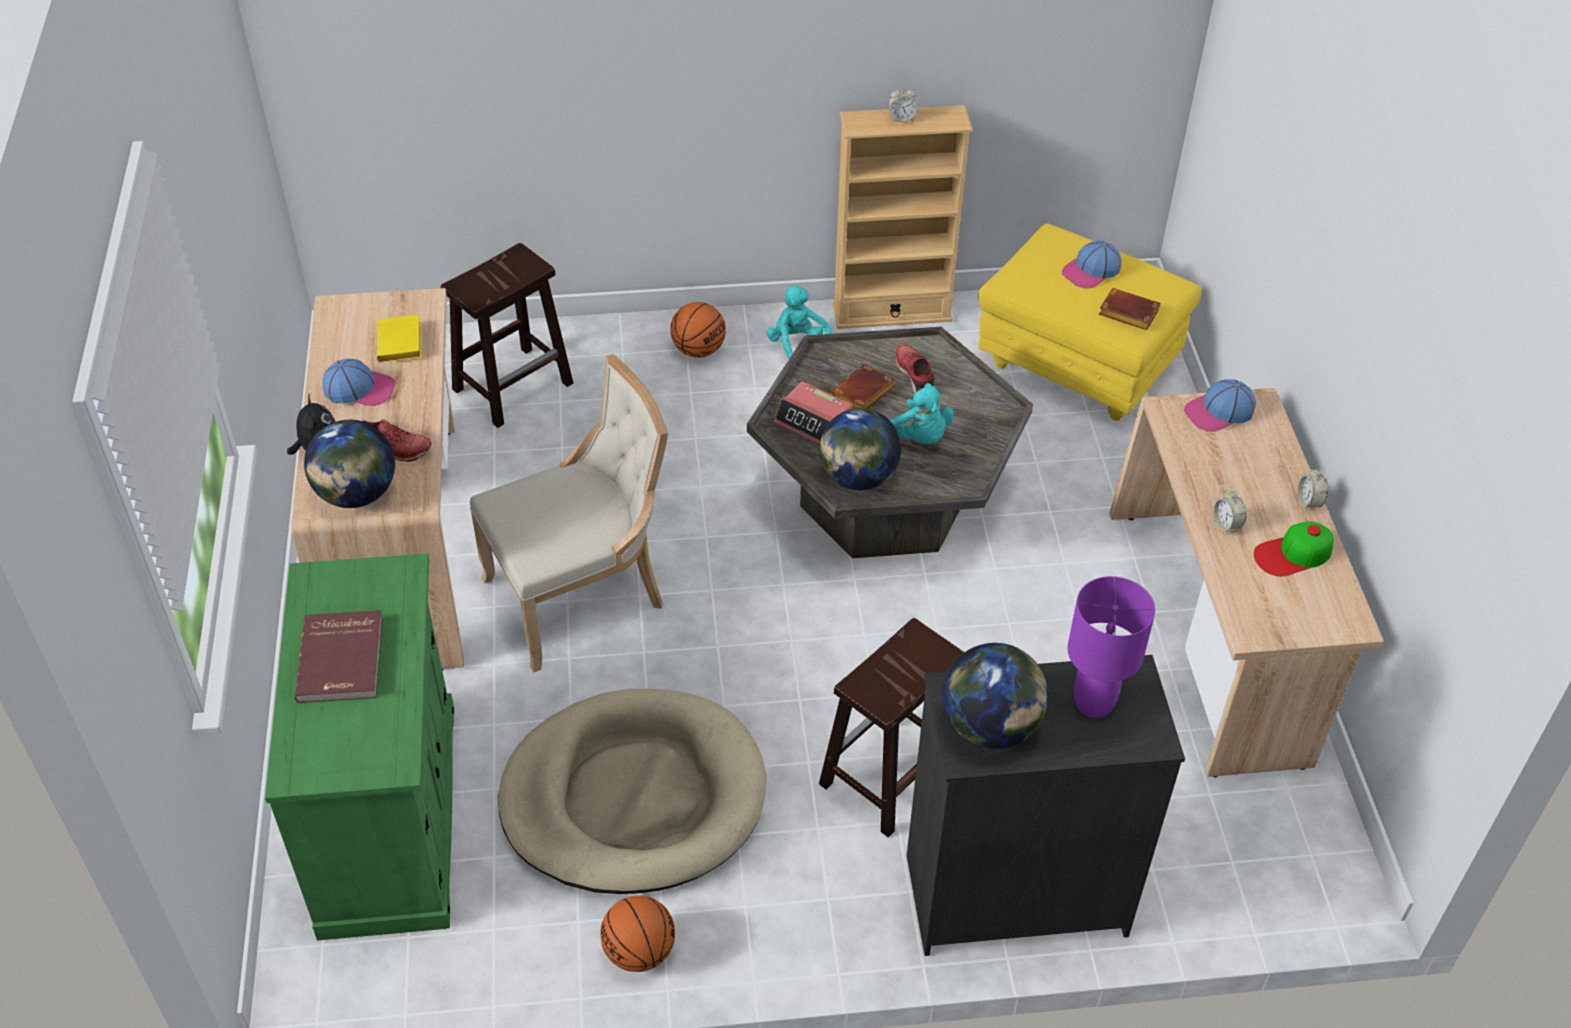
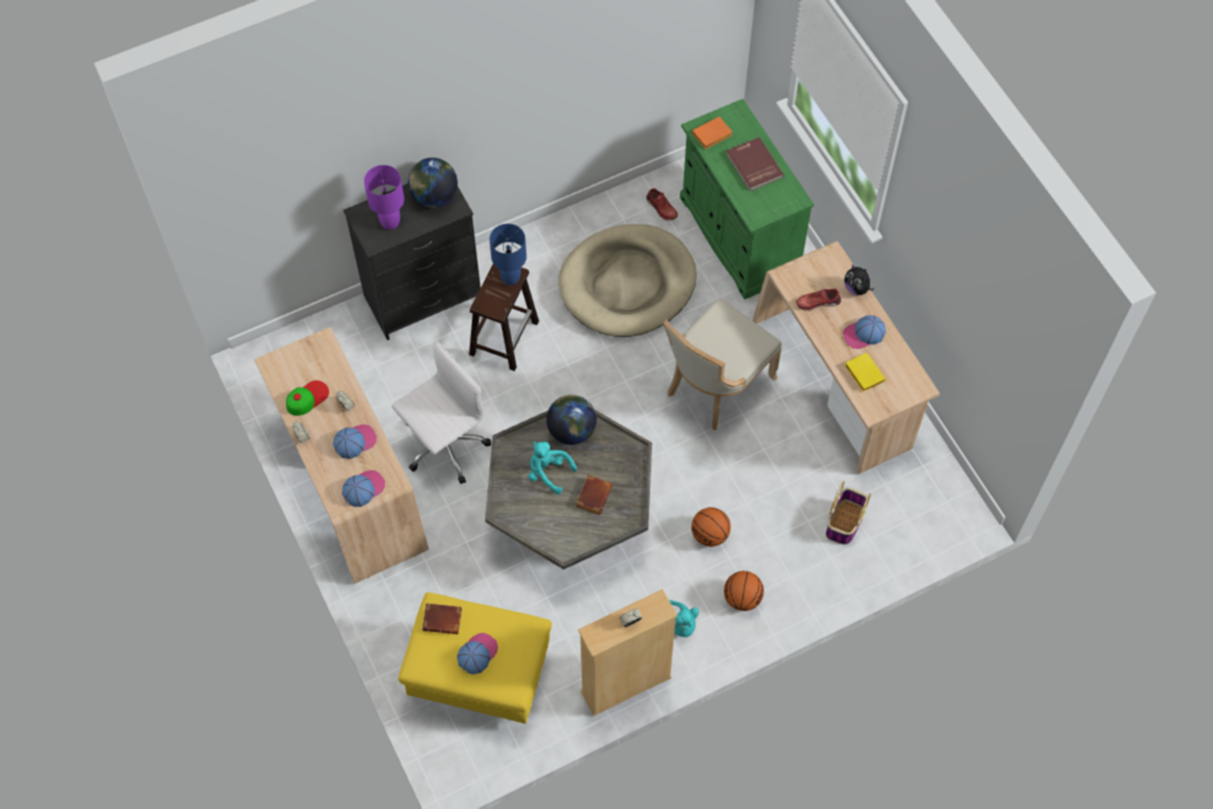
camera: 160 degrees right, 15 degrees up
(357, 494) = (817, 268): globe -> none
(378, 740) = (711, 136): none -> orange book
(514, 385) = (844, 523): brown stool -> basket
(639, 952) = (588, 215): basketball -> basketball (709, 535)
(813, 421) = (614, 463): alarm clock -> none
(872, 682) = (510, 277): none -> blue table lamp
(915, 375) = (566, 523): red shoe -> red shoe (661, 208)
(1047, 642) = (443, 446): none -> white office chair
(1221, 473) = (355, 442): none -> cap

